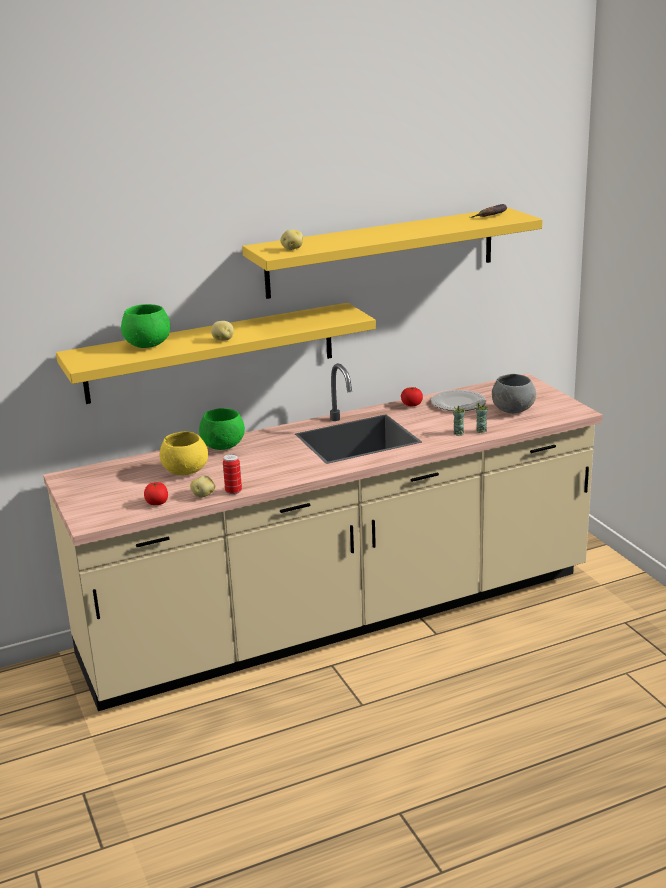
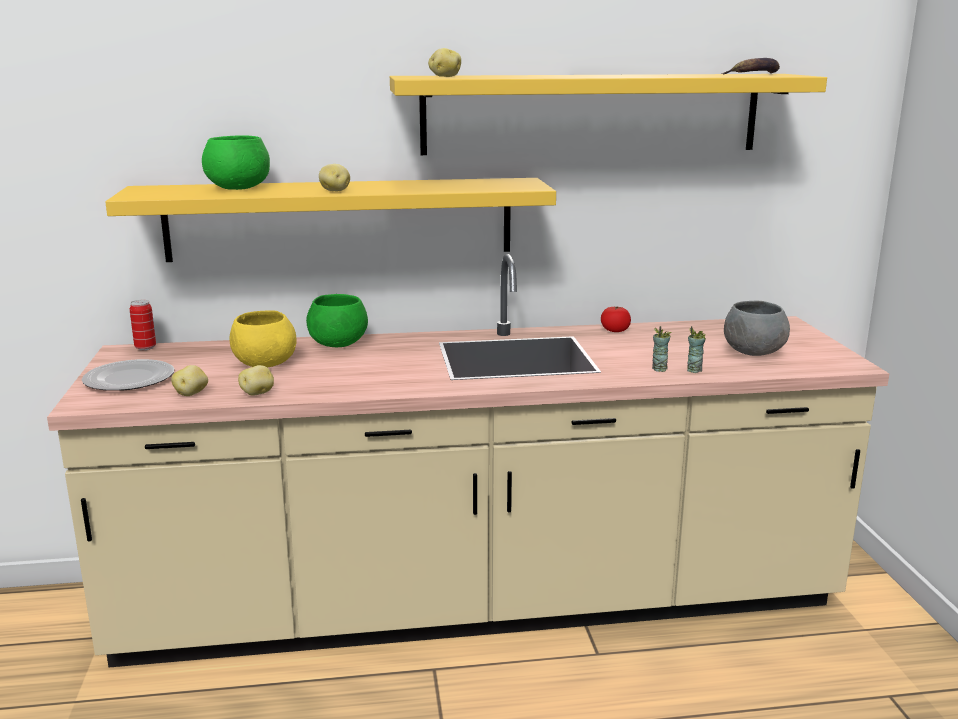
camera: 15 degrees right, 5 degrees down
(157, 503) = (191, 394): tomato -> potato
(233, 491) = (299, 395): can -> can (145, 347)
(457, 403) = (678, 336): plate -> plate (128, 379)

